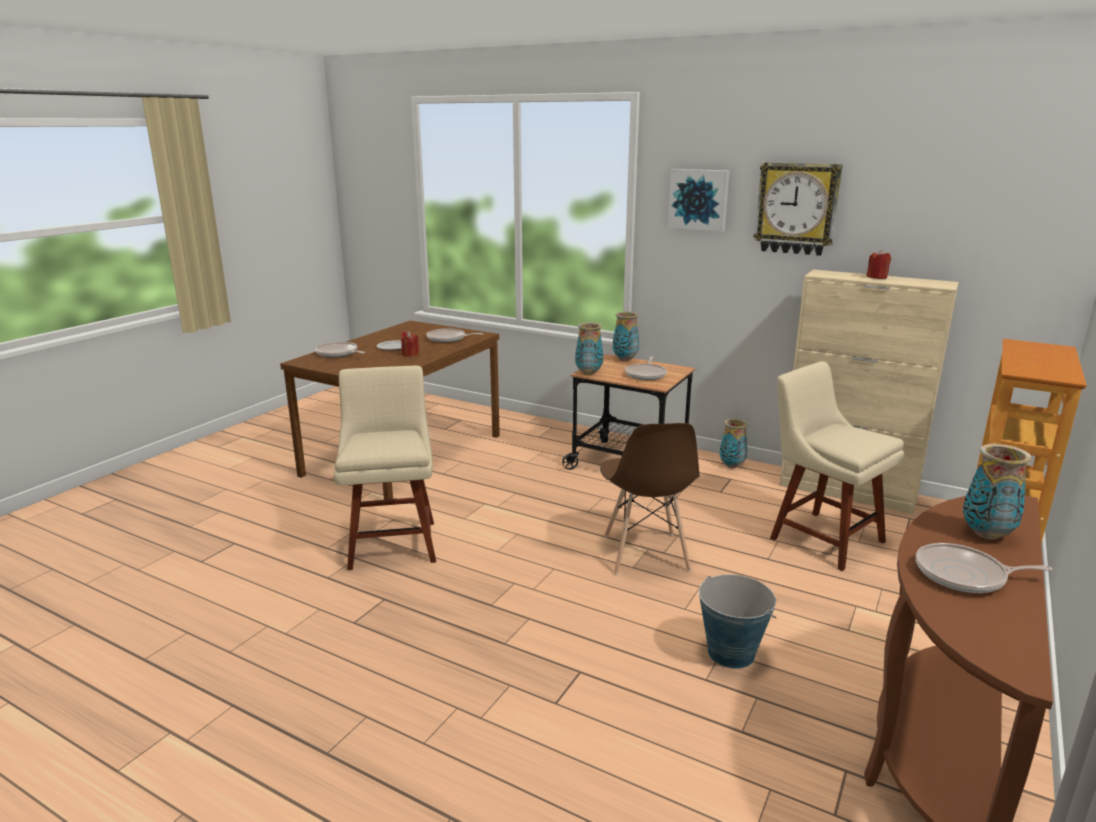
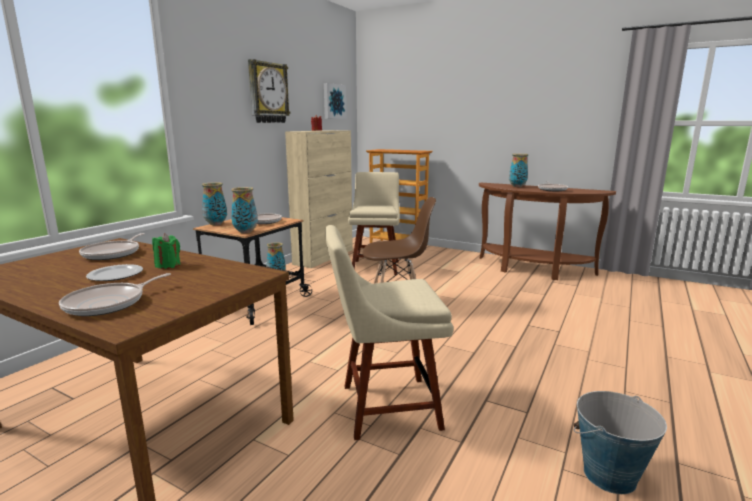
camera: 90 degrees left, 5 degrees down
(410, 354) = (168, 265): red candle -> green candle
(699, 199) = (214, 85): picture -> picture (333, 101)
(730, 653) = (489, 292): bucket -> bucket (609, 475)
(822, 537) = (375, 266): beige chair -> beige chair turned 135 degrees clockwise

